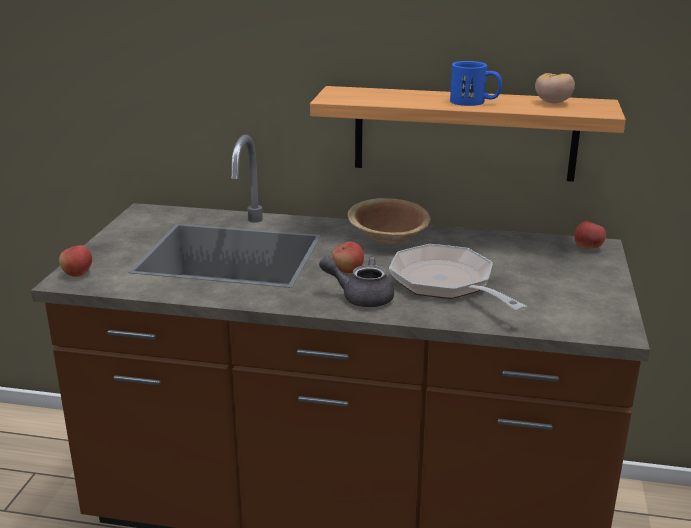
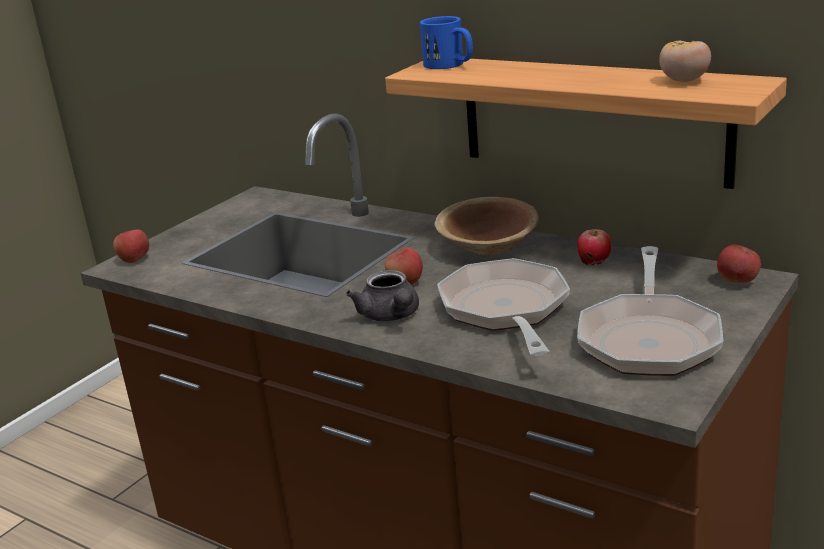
camera: 25 degrees right, 0 degrees up
(360, 297) = (391, 316): grey teapot -> grey teapot turned 150 degrees counterclockwise
(475, 102) = (580, 79): blue mug -> blue mug (450, 65)
(480, 244) = (594, 264): none -> apple
(564, 292) = (649, 338): none -> frying pan

